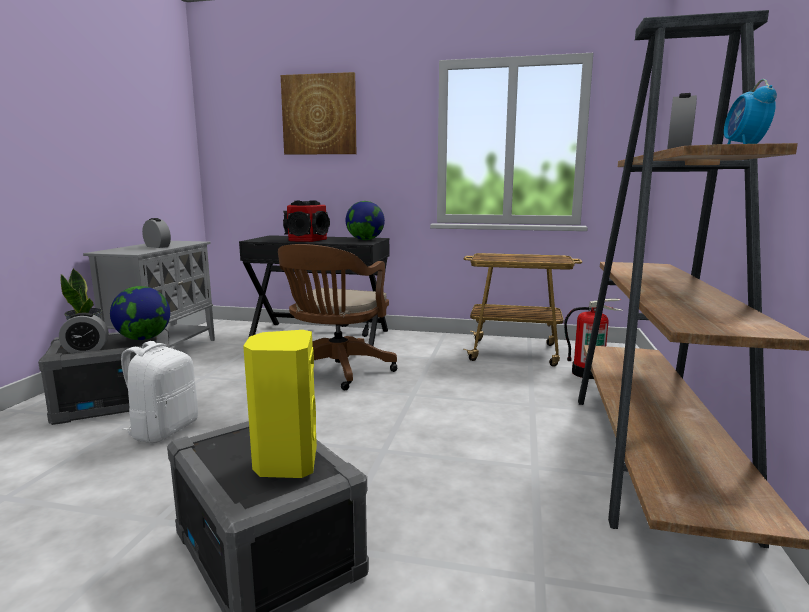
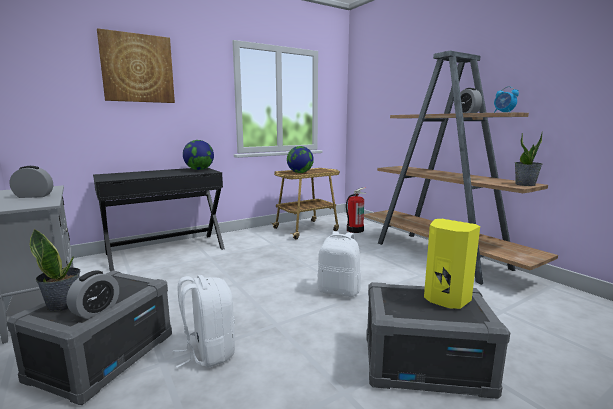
camera: 45 degrees left, 0 degrees up
(143, 338) = (126, 284): globe -> globe (300, 172)
(306, 239) = (151, 174): speaker -> none
(336, 372) = (236, 269): brown office chair -> none
(378, 434) = (339, 291): none -> white backpack
(737, 327) = (525, 184): none -> potted plant

